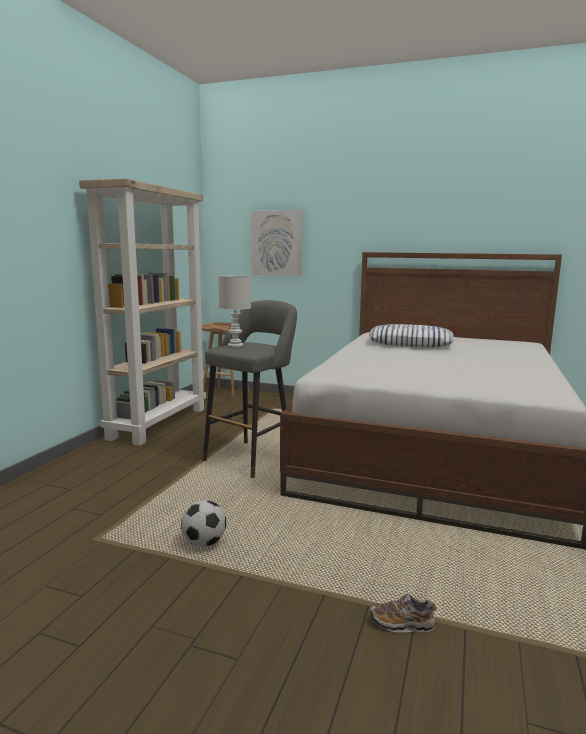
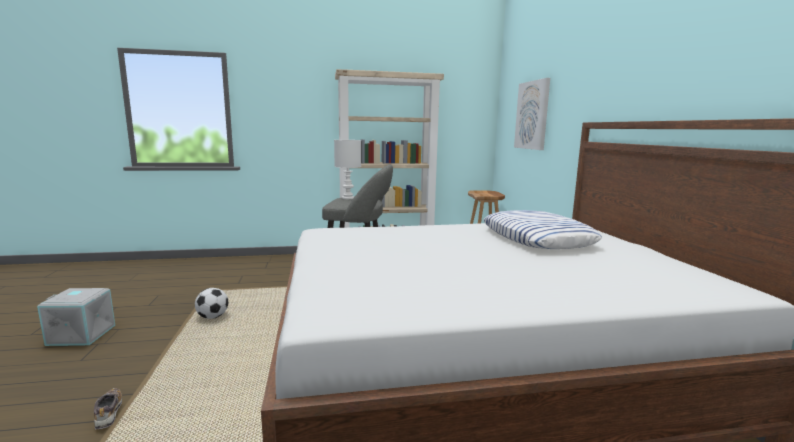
camera: 60 degrees right, 0 degrees up
(132, 665) = (82, 334): none -> grey storage box

